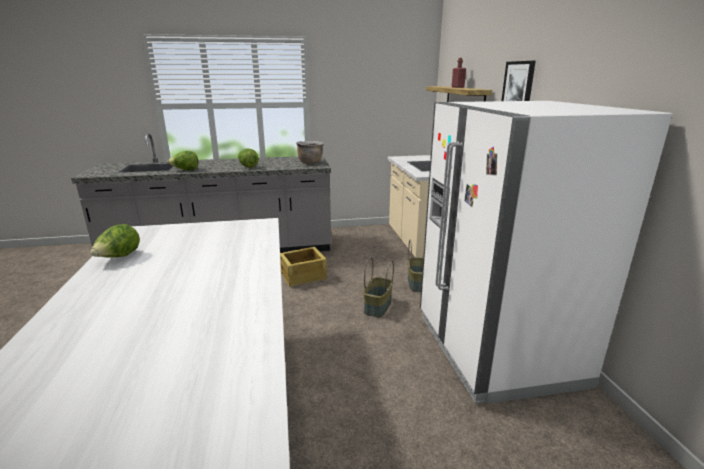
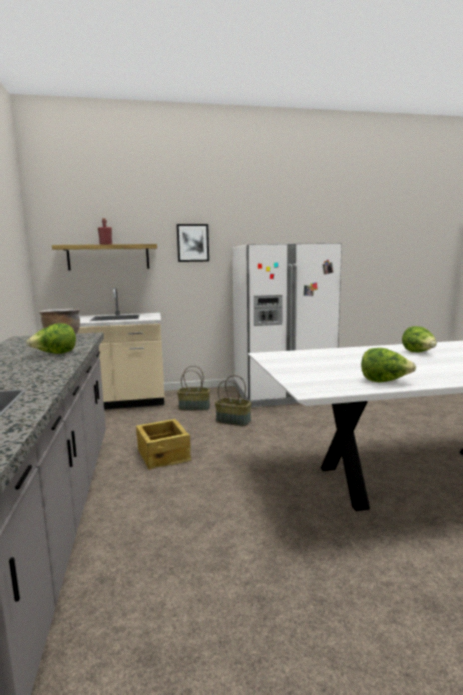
camera: 90 degrees left, 10 degrees down
(185, 170) = (39, 379): lettuce -> lettuce (418, 353)

